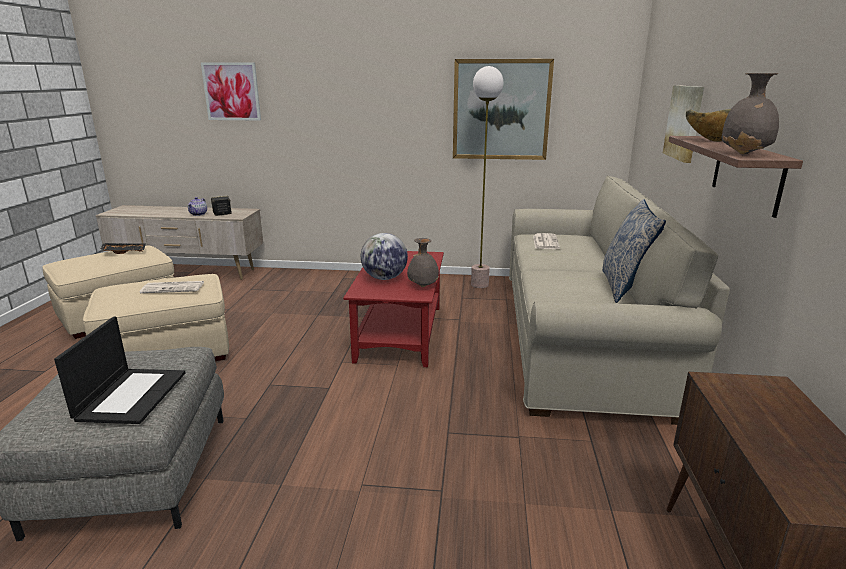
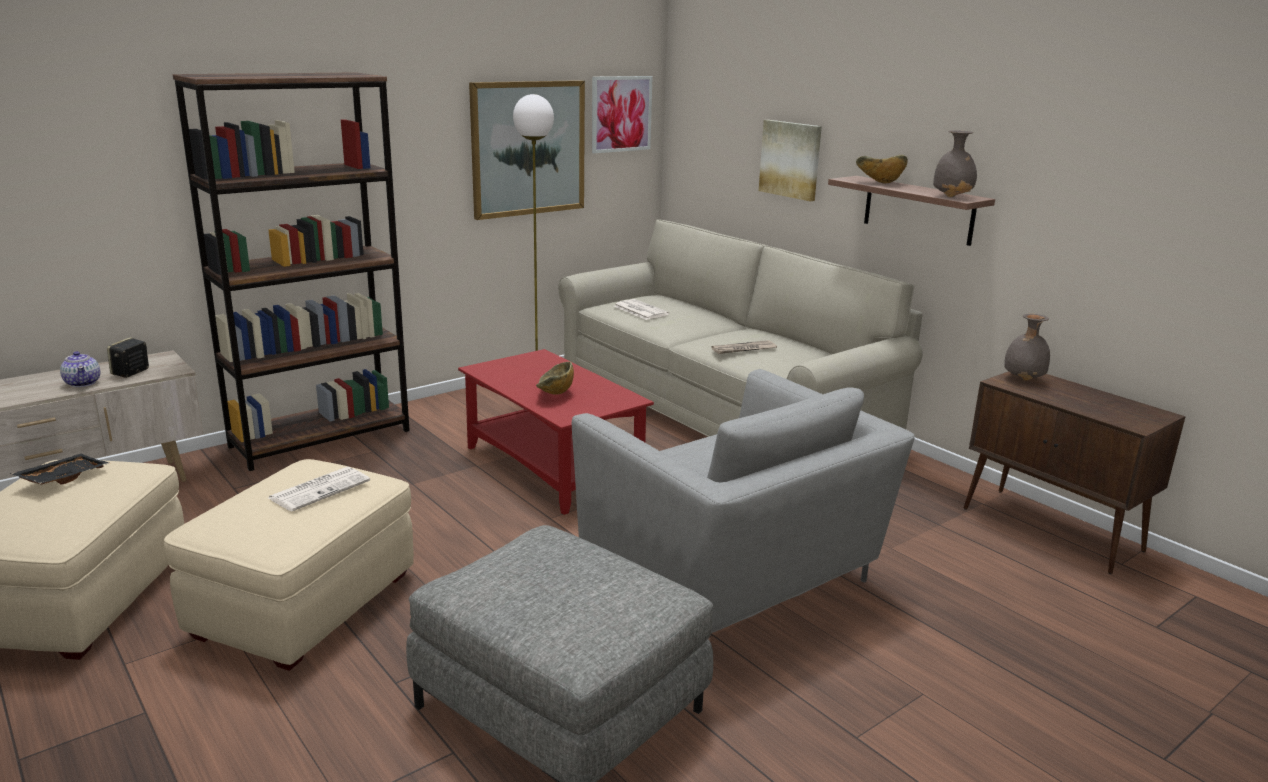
camera: 45 degrees left, 0 degrees up
(131, 395) = (614, 583): laptop -> none
(231, 91) = (104, 146): picture -> picture (621, 114)
(325, 278) = (321, 438): none -> brown bookcase
(362, 455) = (732, 579): none -> grey armchair
(384, 278) = (554, 394): globe -> bowl
(422, 285) = (611, 390): grey vase -> grey vase (1022, 379)
(561, 285) = (743, 349): none -> newspaper
(624, 287) = (789, 337): pillow -> none

